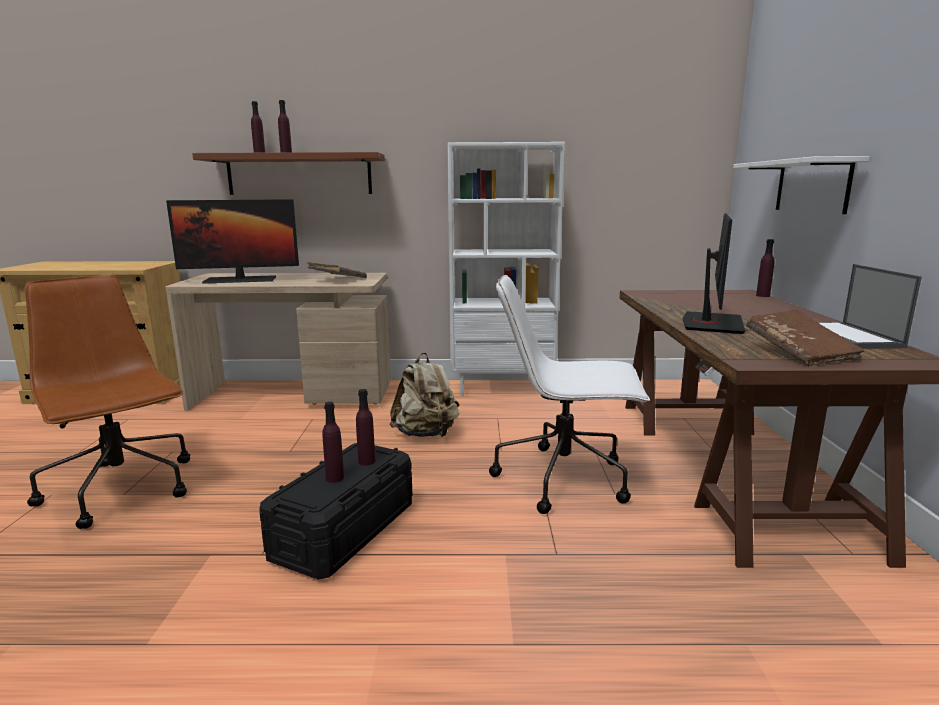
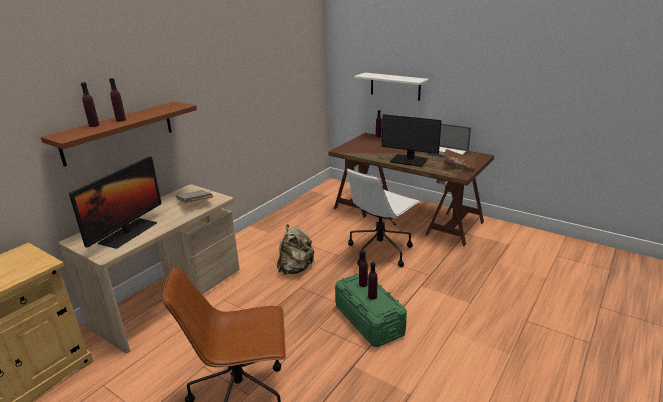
camera: 55 degrees left, 10 degrees up
(345, 531) = (369, 320): black storage box -> green storage box
(502, 388) = (267, 227): white bookcase -> none
(711, 323) = (409, 160): monitor -> monitor turned 150 degrees clockwise

